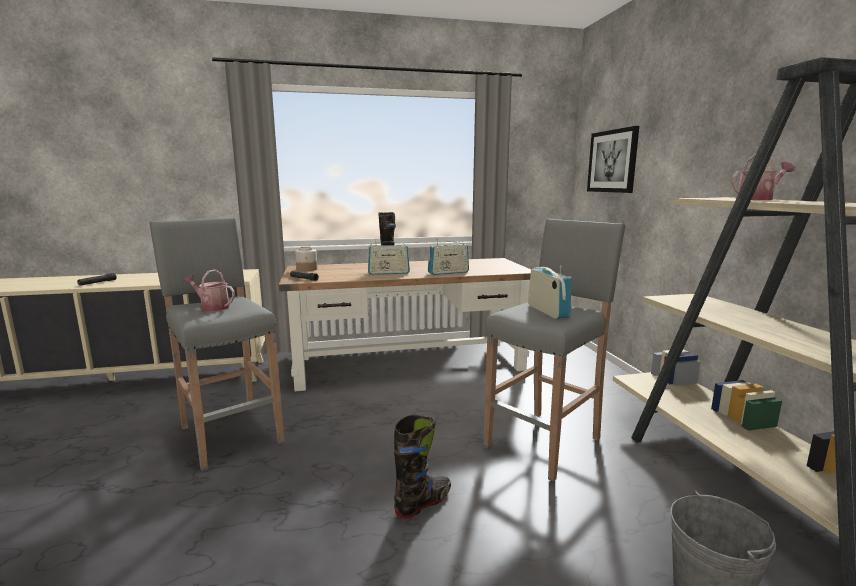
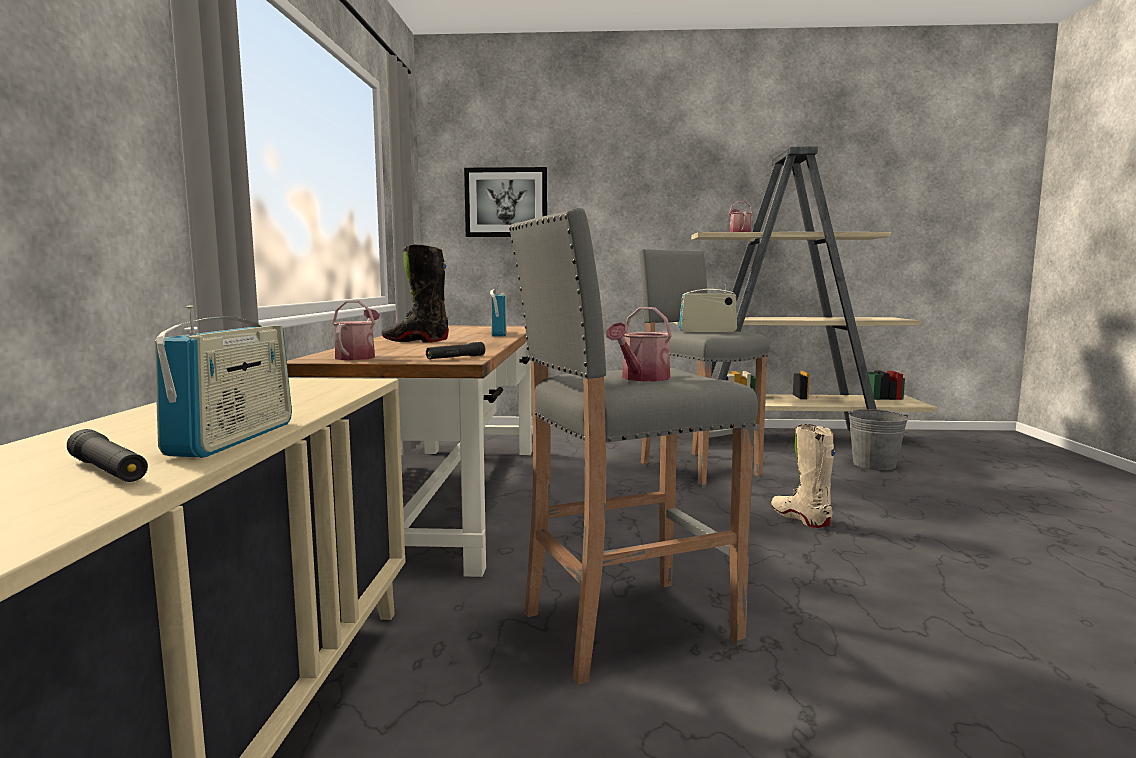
camera: 75 degrees left, 5 degrees down
(307, 269) = (358, 357): jar -> watering can
(388, 273) = (466, 342): radio -> radio (233, 438)
(423, 502) = (800, 518): black boot -> beige boot

